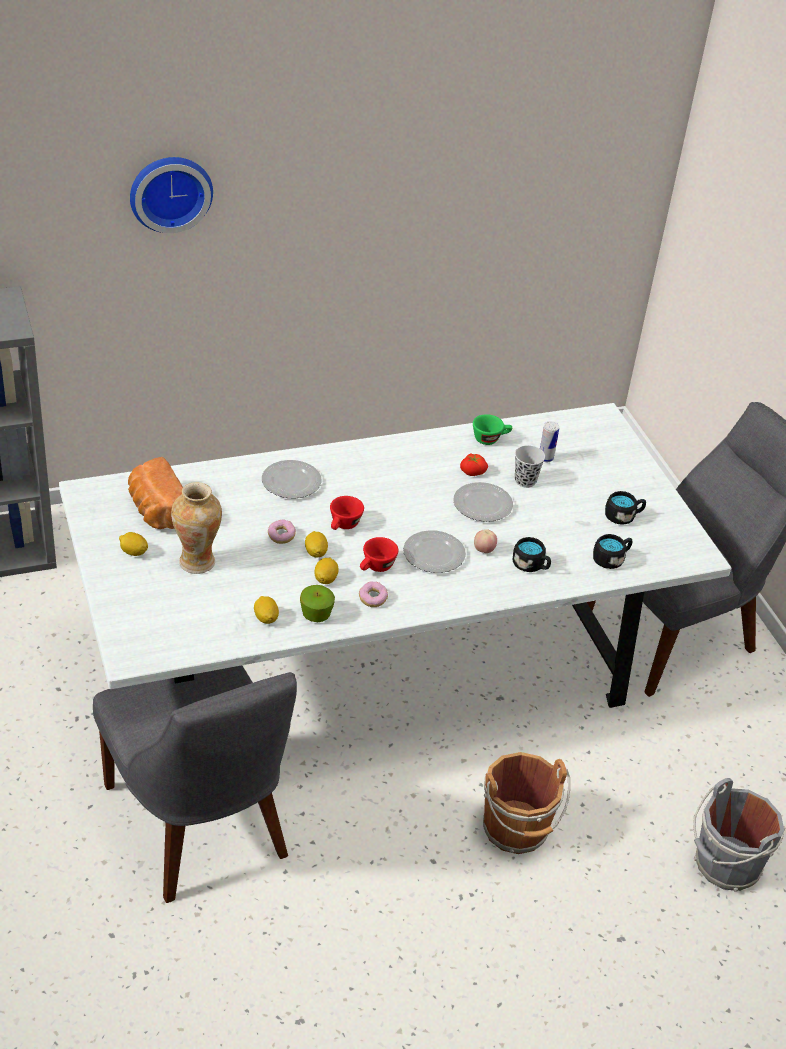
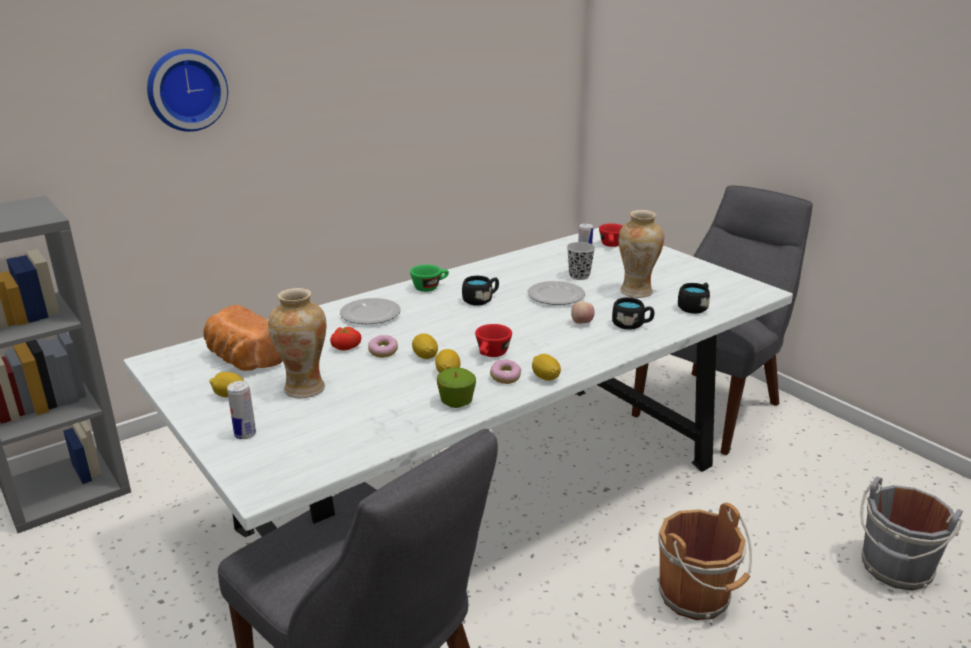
camera: 15 degrees left, 15 degrees down
(133, 599) = (245, 434): none -> can
(266, 618) = (404, 416): lemon -> lemon (545, 378)
(343, 526) = (440, 333): red cup -> red cup (612, 246)
(433, 555) = (539, 335): plate -> none
(472, 471) = (530, 278): tomato -> tomato (345, 347)
(490, 439) = (529, 258): green cup -> green cup (430, 287)
(567, 521) = (636, 292): none -> vase
(623, 516) = (678, 281): black mug -> black mug (481, 300)

